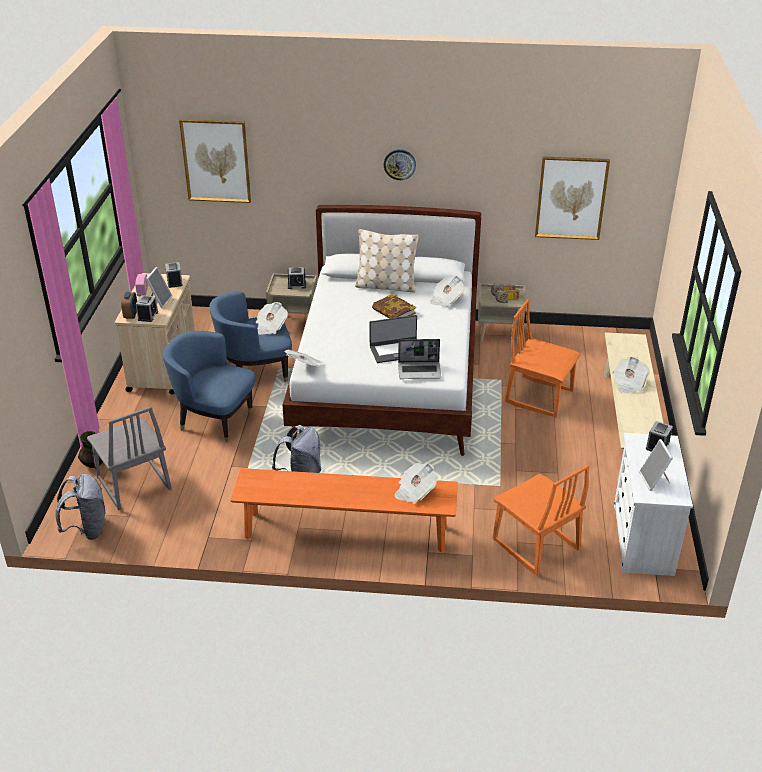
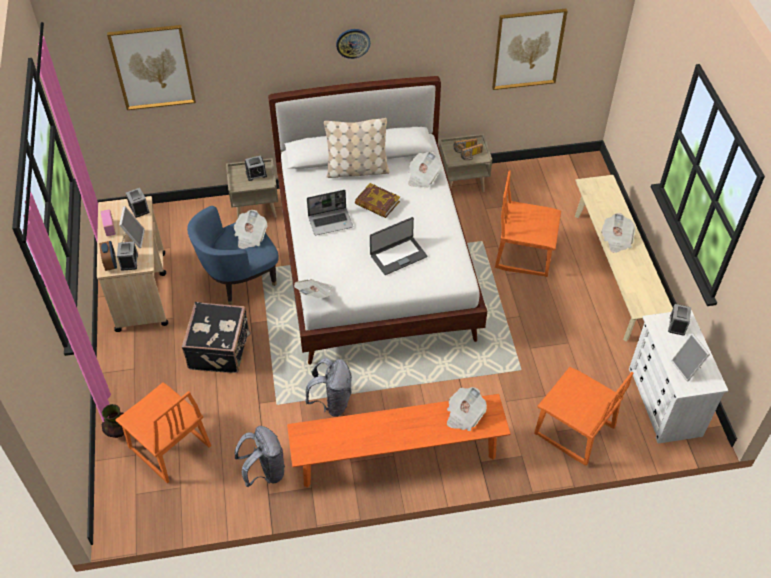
camera: 15 degrees left, 15 degrees up
(87, 529) = (144, 513): grey backpack -> grey backpack (264, 471)
(133, 484) = (169, 448): grey chair -> orange chair
(214, 420) = (220, 349): blue armchair -> black suitcase
(420, 371) = (429, 277): laptop -> laptop (331, 222)

